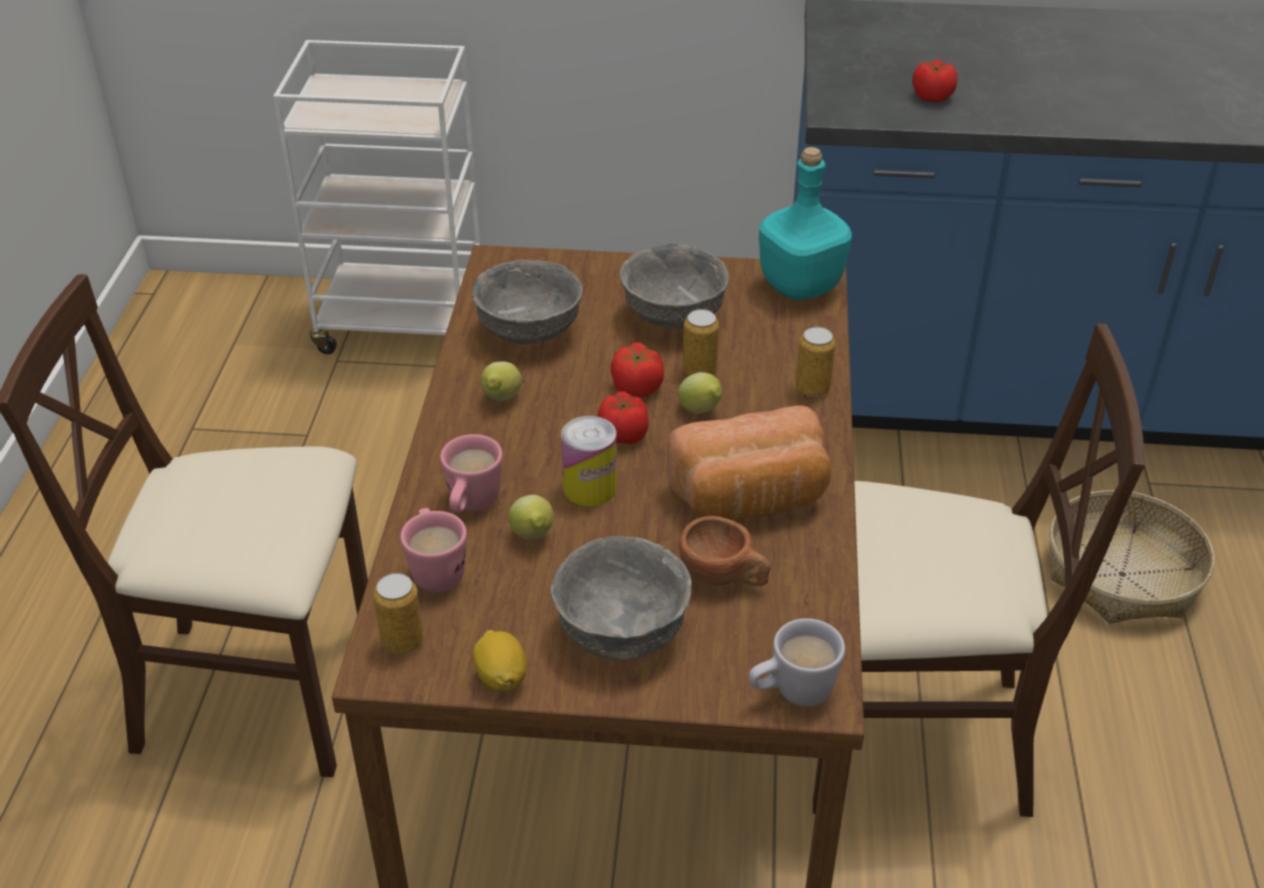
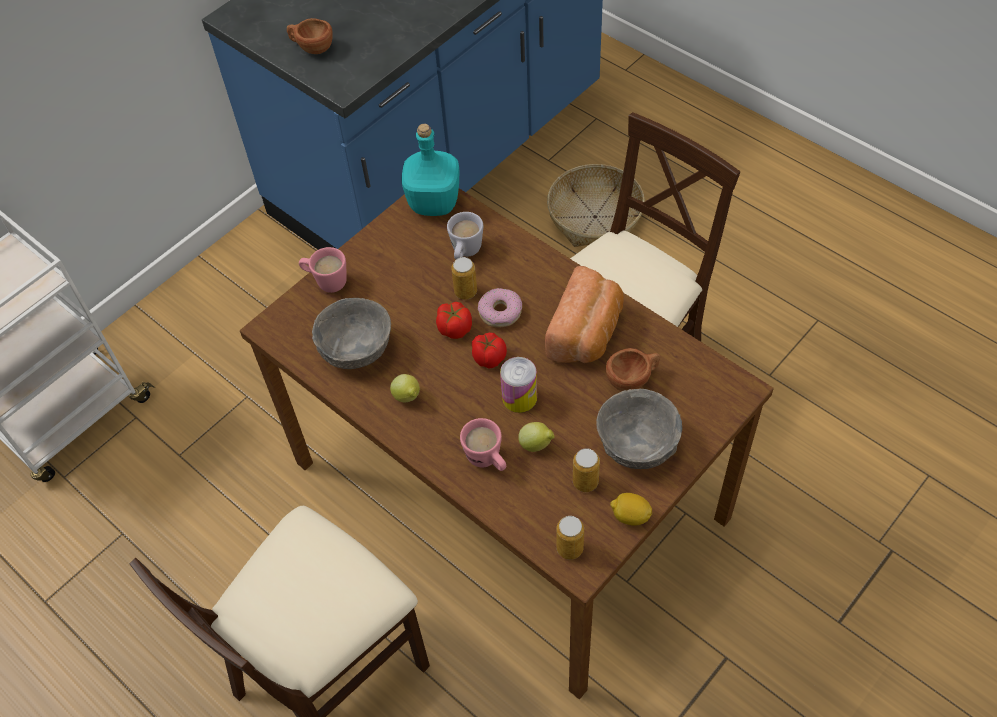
camera: 50 degrees left, 15 degrees up
(436, 569) = (525, 504): pink mug -> pink mug (326, 281)
(672, 315) = (405, 274): grey bowl -> none
(701, 411) = (500, 312): lemon -> donut
(791, 693) = (730, 399): white mug -> white mug (465, 253)
(812, 388) = (524, 253): can -> can (585, 482)
(862, 70) = (312, 48): none -> brown cup
(931, 97) = (371, 39): tomato -> none

